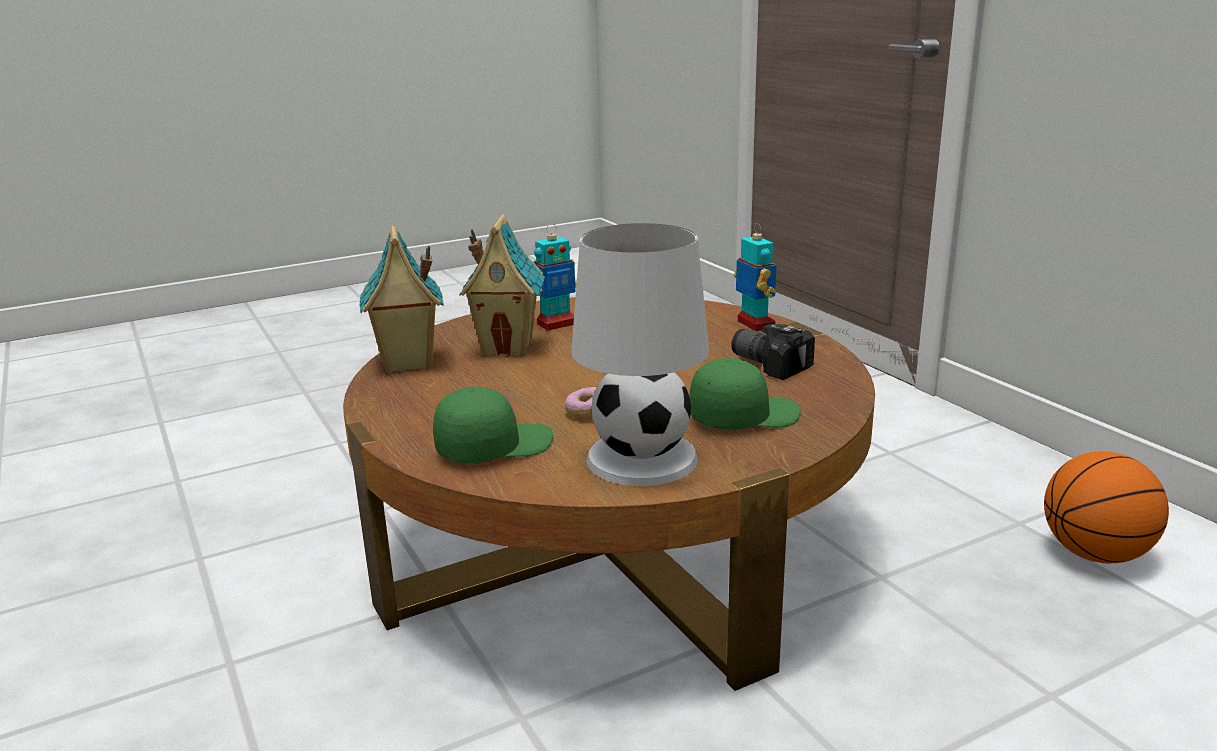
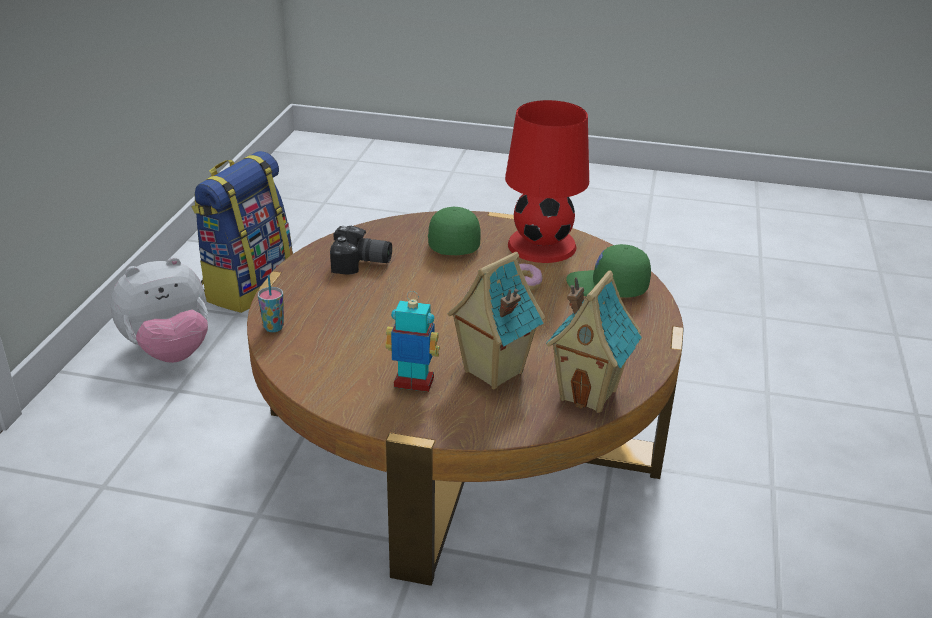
camera: 140 degrees left, 10 degrees up
(641, 459) = (542, 245): white table lamp -> red table lamp
(721, 310) = (273, 327): none -> cup
(743, 416) = (451, 242): green cap -> green cap turned 60 degrees clockwise
(755, 324) = (290, 300): toy robot -> none
(771, 364) = (361, 264): camera -> camera turned 75 degrees counterclockwise
(970, 467) = (169, 352): none -> plush toy
(1095, 554) = (248, 286): basketball -> backpack

